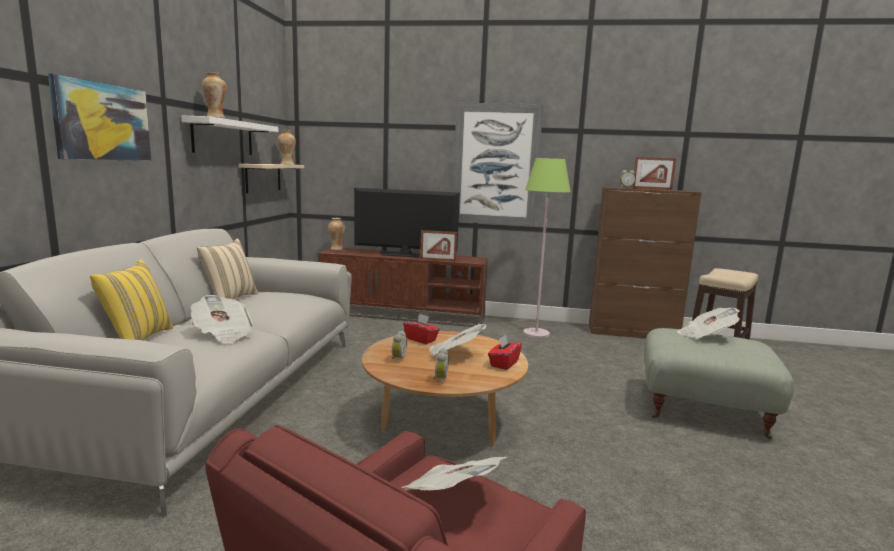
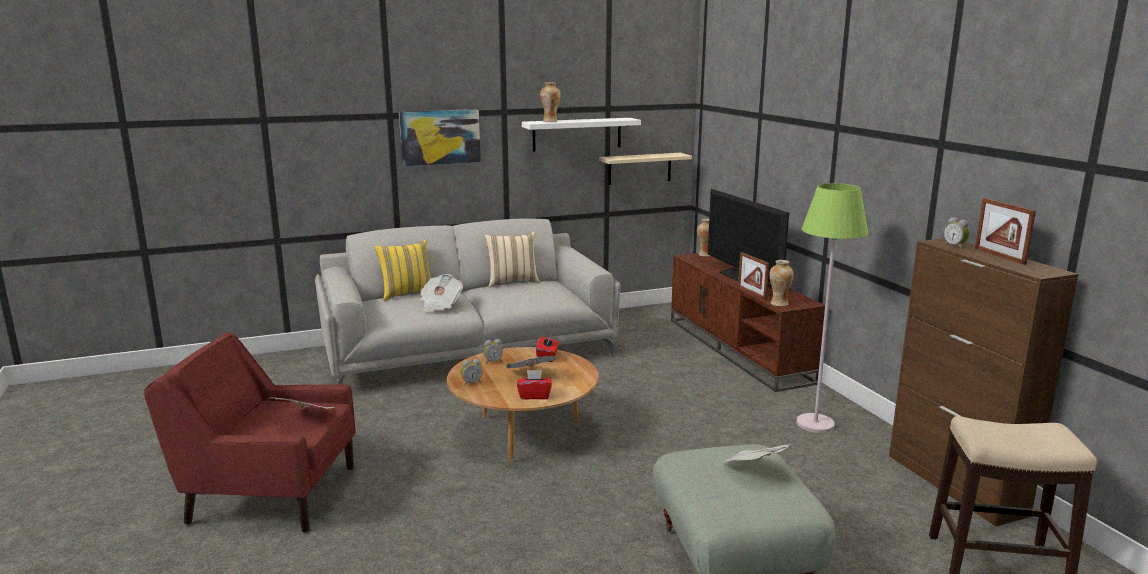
camera: 60 degrees right, 5 degrees up
(287, 164) = (670, 155): vase -> vase (779, 303)
(496, 165) = (846, 180): picture -> none

